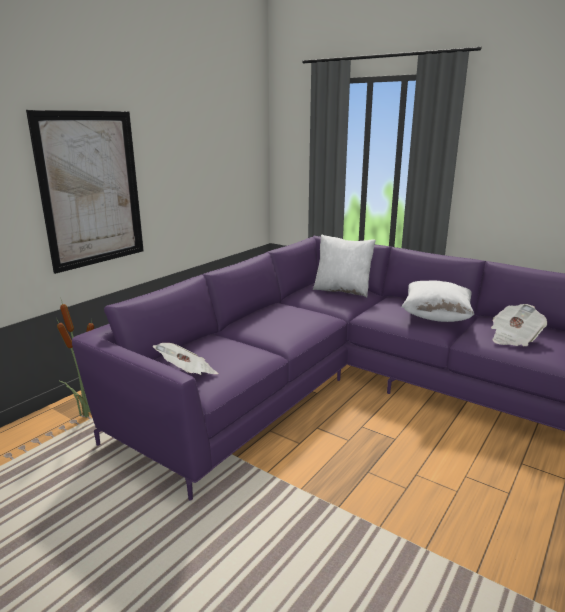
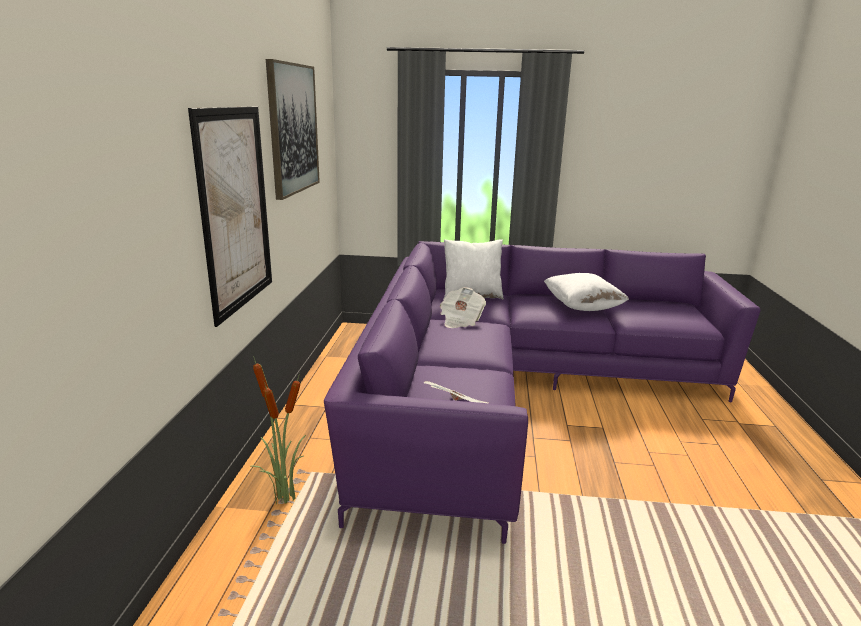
camera: 30 degrees left, 0 degrees up
(190, 131) = (293, 129): none -> picture
(513, 338) = (658, 315): newspaper -> newspaper (460, 320)

